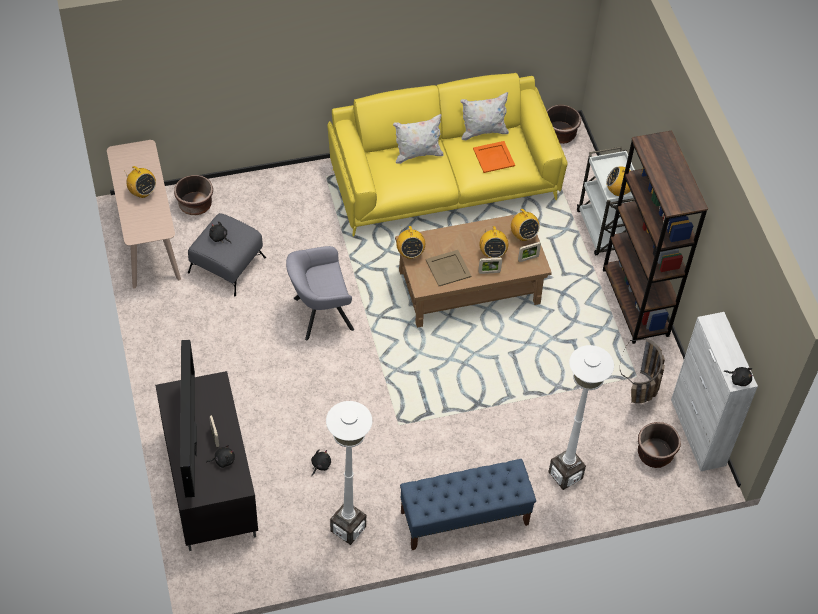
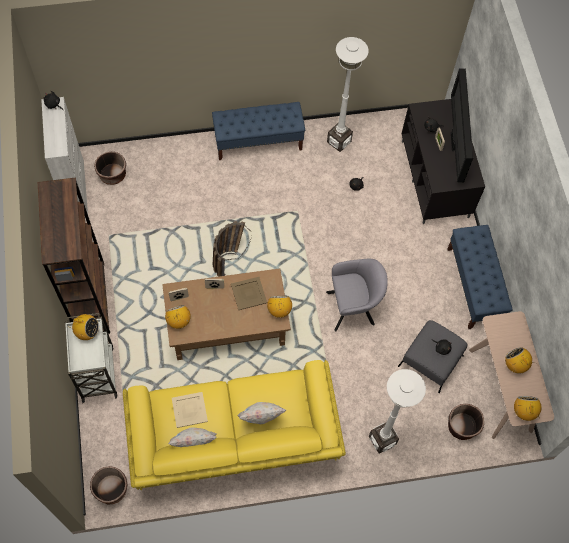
camera: 175 degrees left, 10 degrees up
(168, 348) = (473, 286): none -> blue bench
(492, 253) = (209, 305): radio -> radio (523, 411)
(494, 157) = (189, 410): orange tray -> beige tray
(565, 474) = (181, 166): white floor lamp -> white floor lamp (382, 440)
(640, 395) = (110, 220): basket -> basket (228, 258)

